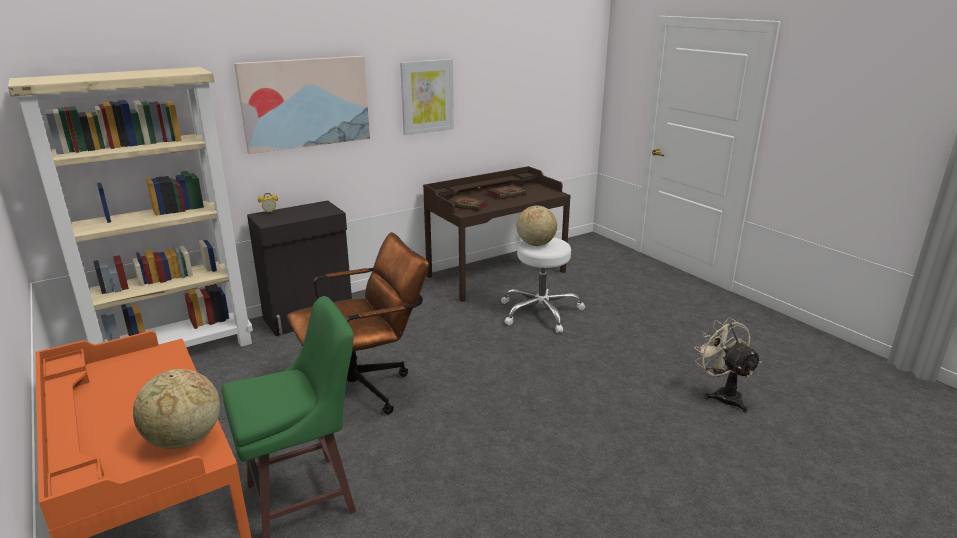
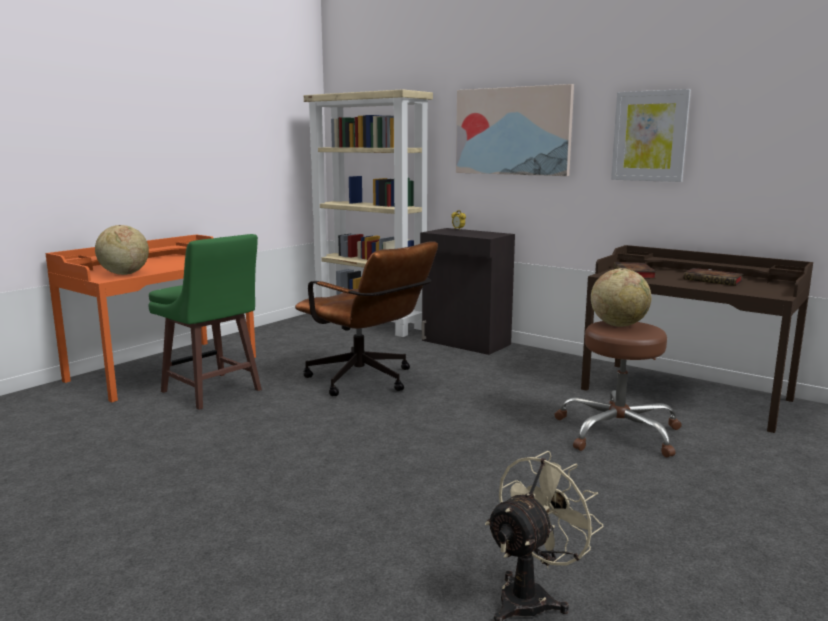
camera: 70 degrees right, 10 degrees down
(540, 312) = (618, 432): white stool -> brown stool

